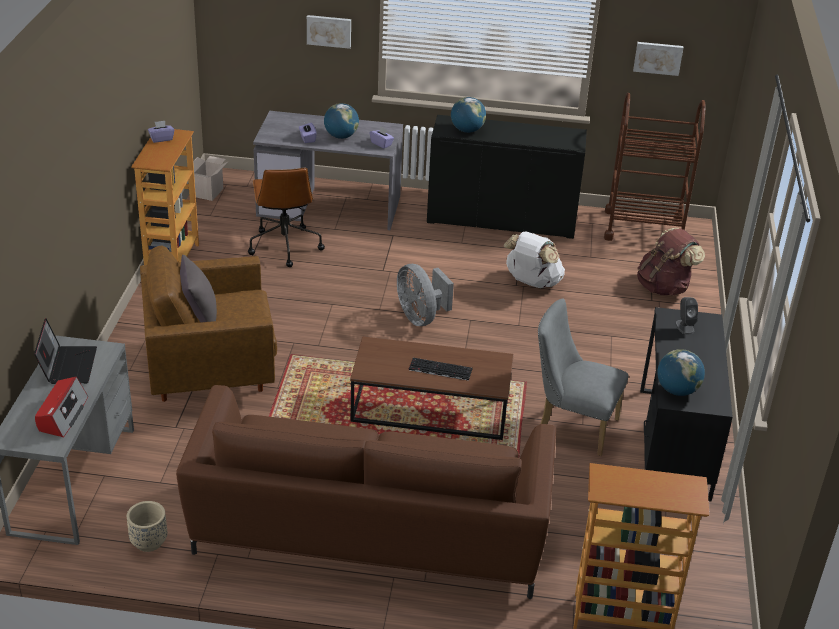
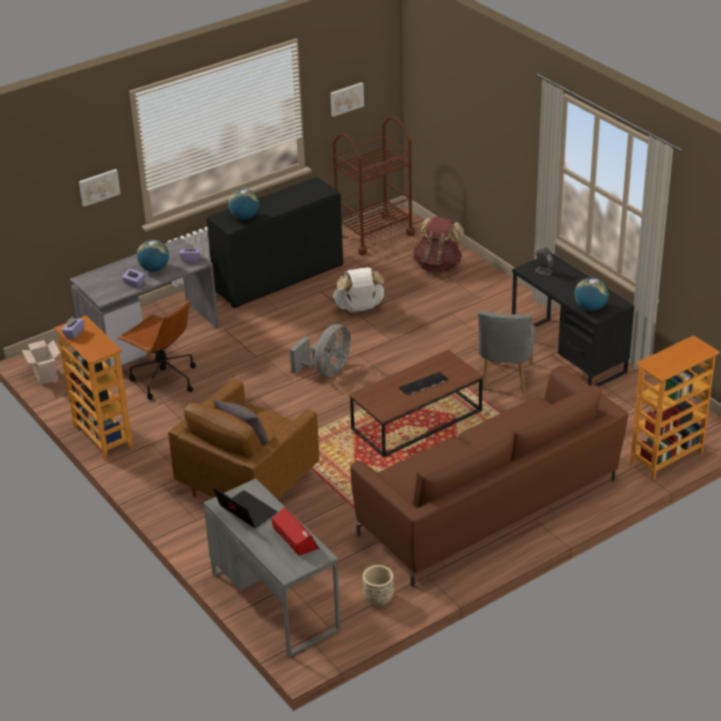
camera: 40 degrees left, 0 degrees up
(421, 317) = (326, 371): grey fan -> grey fan turned 75 degrees counterclockwise
(571, 425) = (504, 379): grey chair -> grey chair turned 60 degrees counterclockwise

